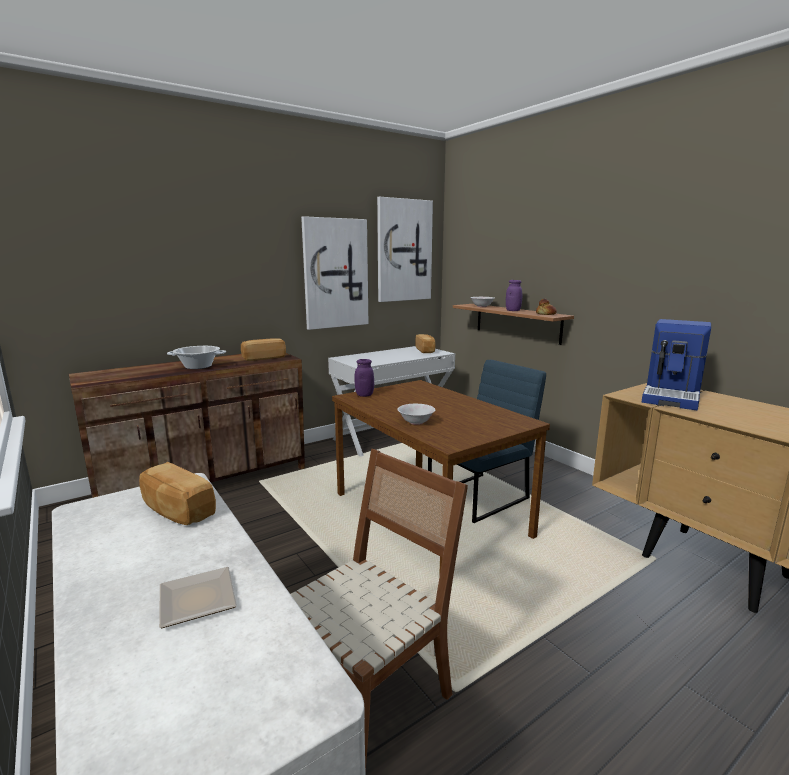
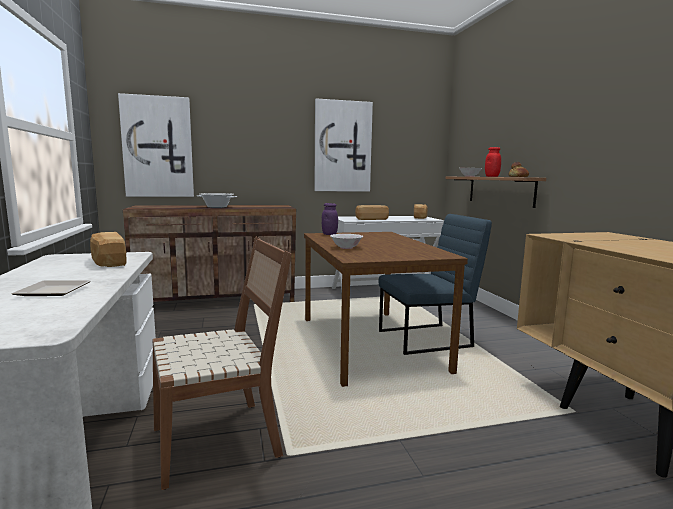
camera: 20 degrees right, 5 degrees down
(263, 357) = (269, 207): bread -> bread (371, 219)
(404, 250) = (408, 130): picture -> picture (158, 147)
(513, 310) = (492, 176): purple jar -> red jar
(672, 396) = (604, 238): coffee machine -> none

